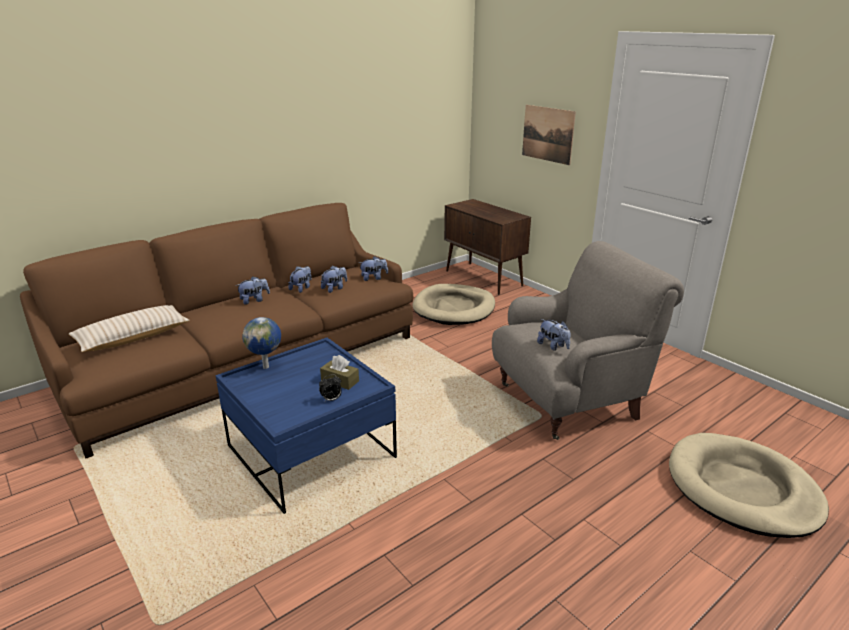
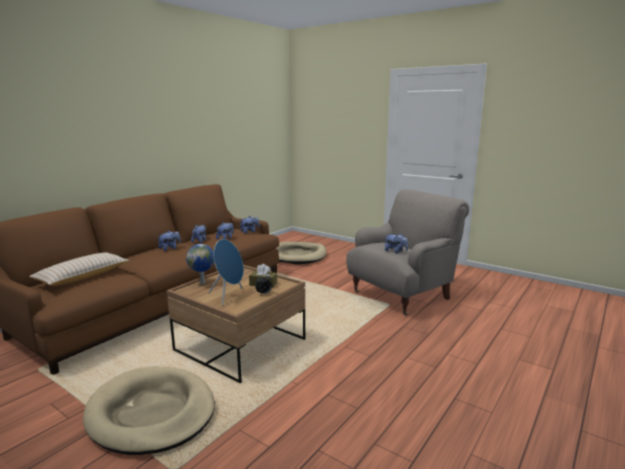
camera: 15 degrees left, 10 degrees down
(285, 396) = (229, 296): none -> blue speaker
(311, 452) = (240, 345): blue coffee table -> brown coffee table
(484, 278) = (309, 239): brown cabinet -> none
(547, 134) = (347, 136): picture -> none
(742, 489) = (528, 325): beige dog bed -> beige dog bed (152, 413)

